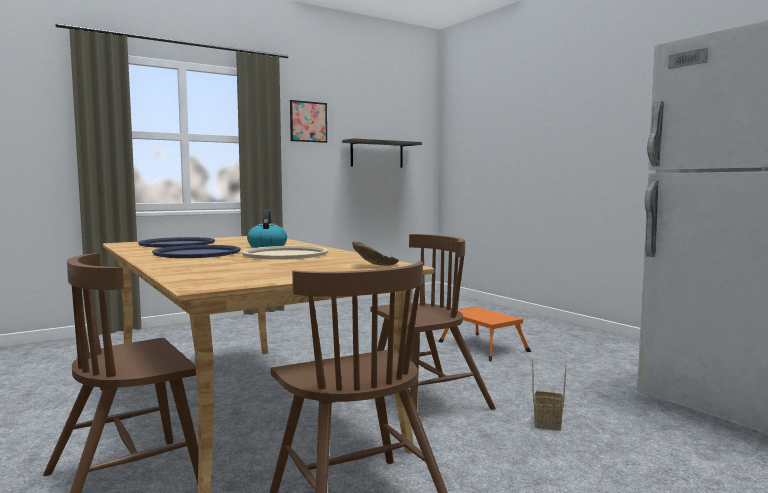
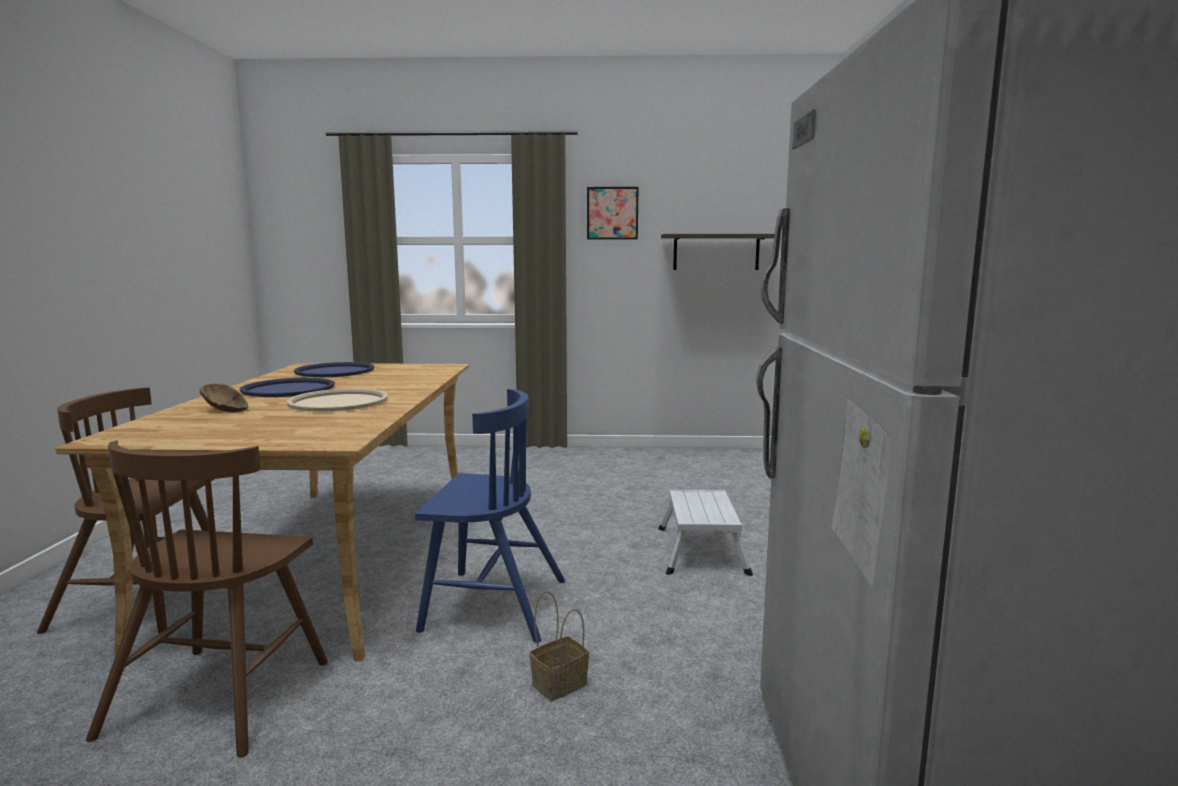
camera: 35 degrees right, 5 degrees up
(267, 246) = (382, 385): kettle -> none
(376, 265) = (324, 436): brown bowl -> brown bowl (226, 410)
(422, 401) = (486, 603): brown chair -> blue chair
(482, 346) = (701, 550): orange step ladder -> white step ladder

